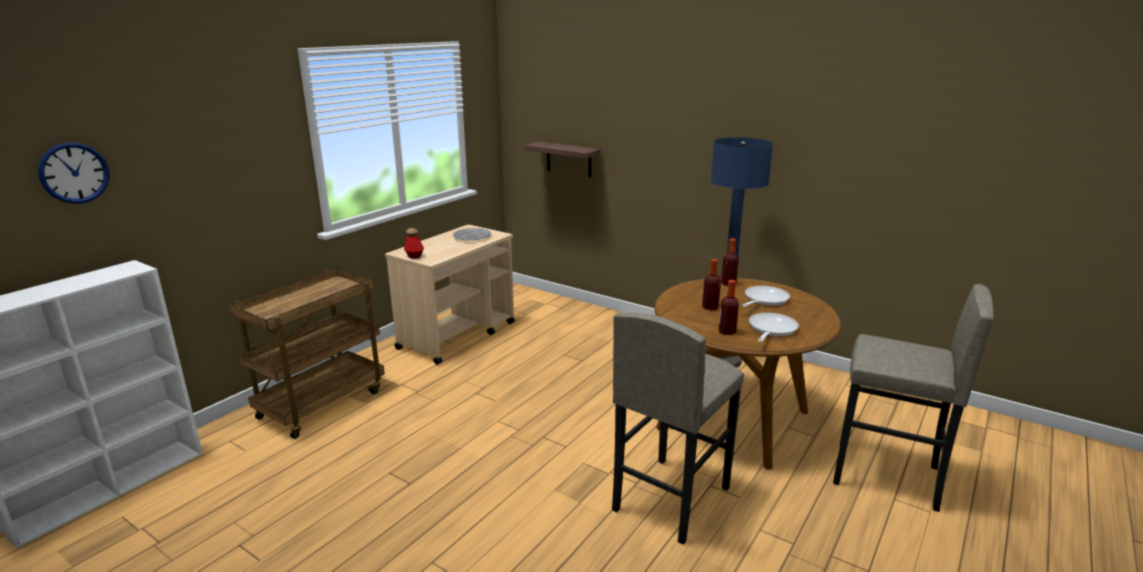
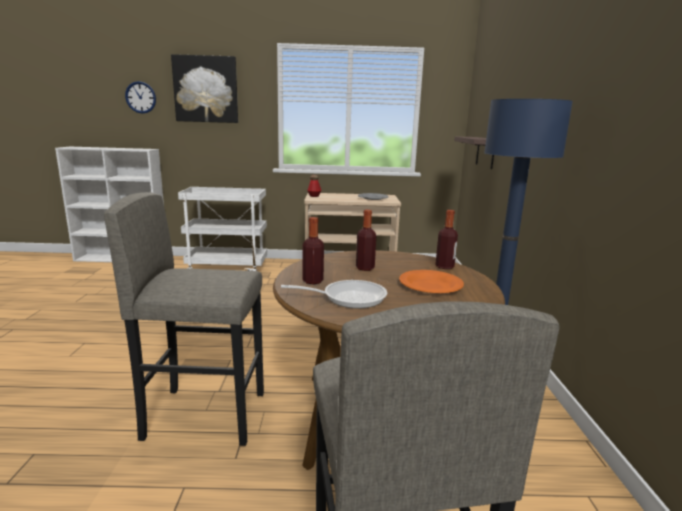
camera: 55 degrees right, 5 degrees down
(201, 135) = (206, 89): none -> picture
(322, 403) = (228, 268): brown cart -> white cart
(764, 300) = (430, 285): frying pan -> orange plate

